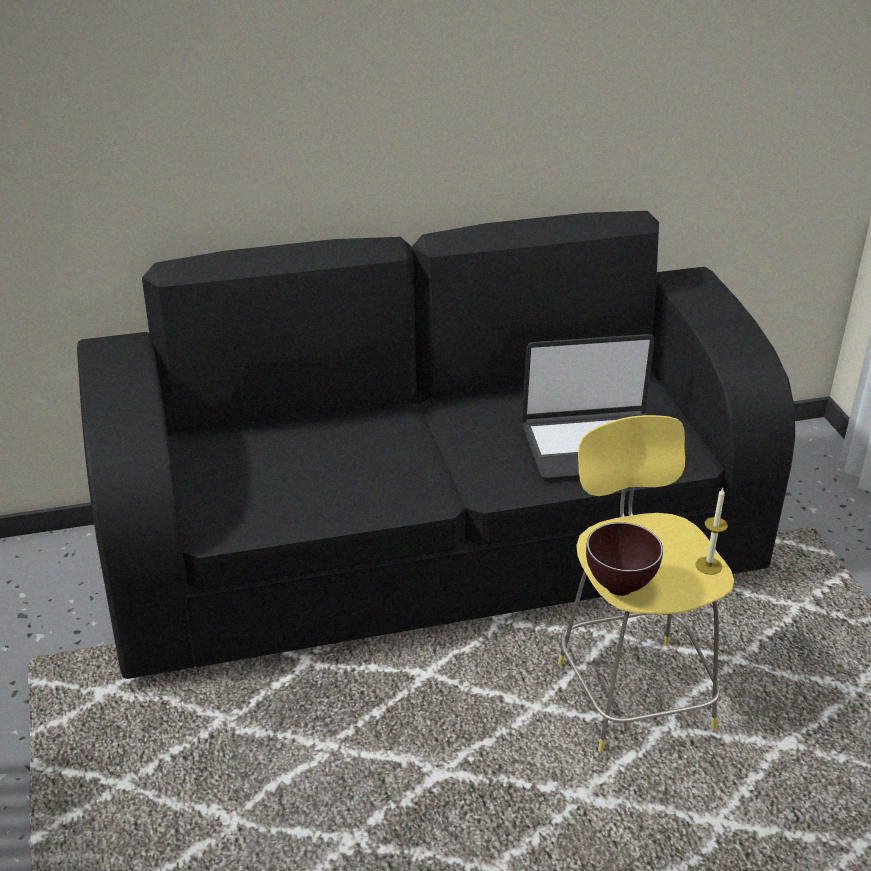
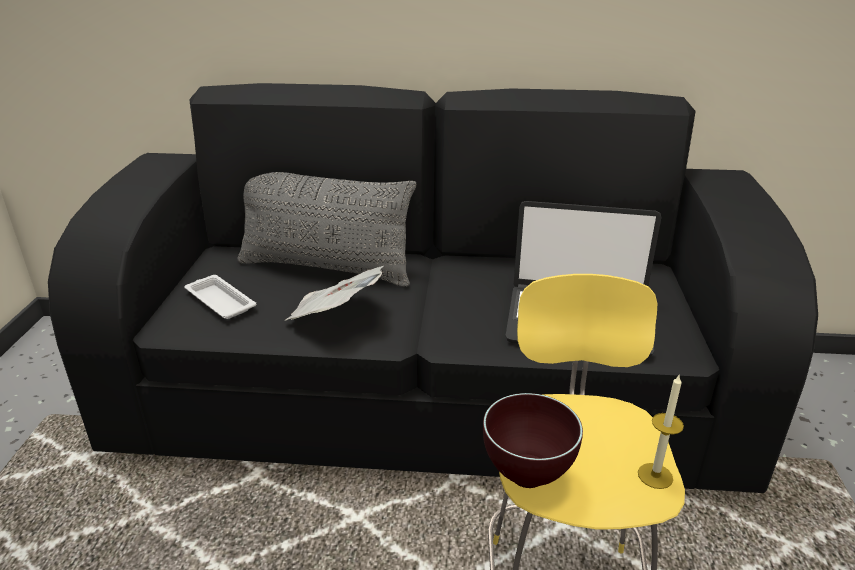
camera: 20 degrees right, 5 degrees down
(241, 494) = (219, 301): none -> white tray
(322, 436) = (326, 268): none -> grey pillow
(370, 486) = (335, 316): none -> newspaper

